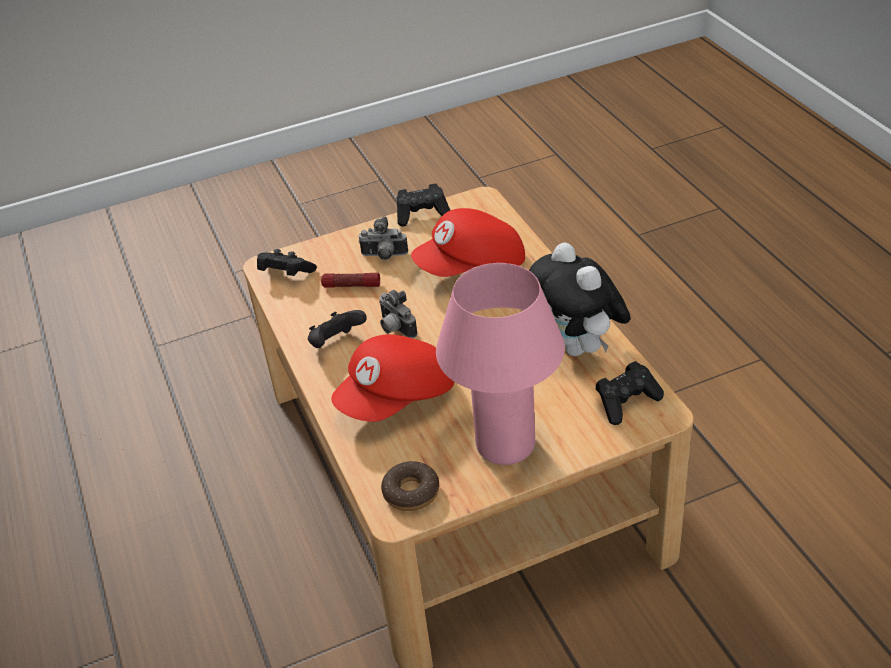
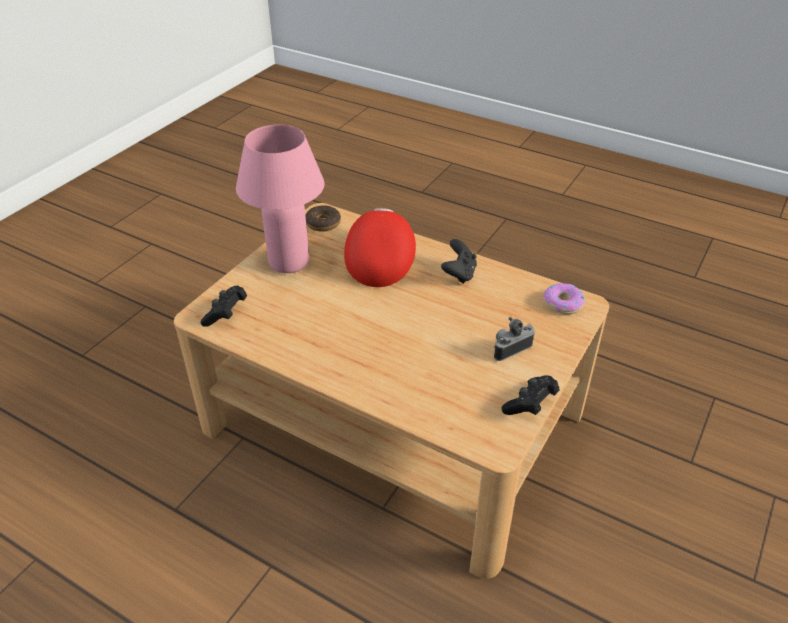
camera: 140 degrees right, 0 degrees up
(285, 274) = (563, 303): black game controller -> donut
(351, 286) = (502, 315): flashlight -> none
(395, 329) = (432, 298): camera -> none
(472, 267) = (427, 369): red cap -> none
(580, 348) = (284, 338): plush toy -> none

